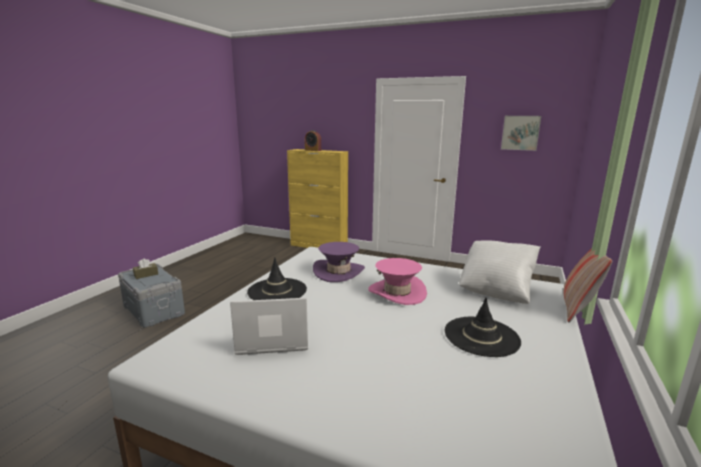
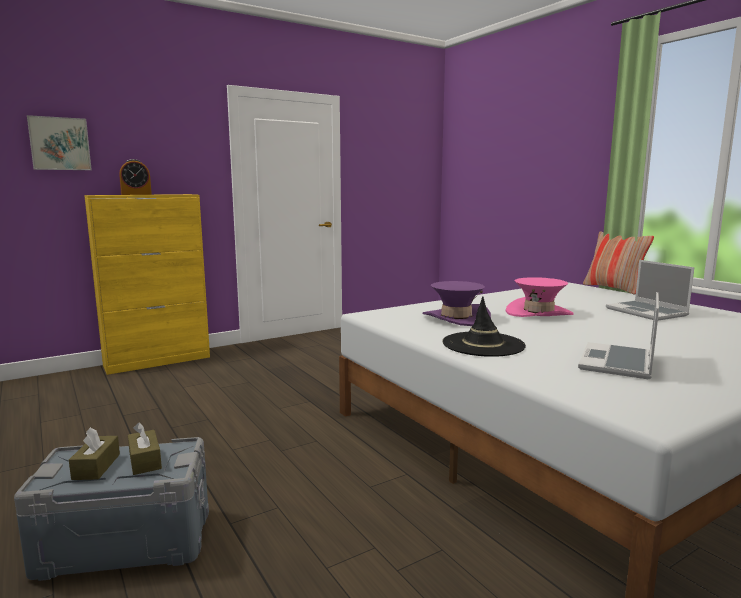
camera: 55 degrees left, 5 degrees down
(154, 280) = (145, 461): none -> brown tissue box
(481, 336) = (647, 312): black hat -> laptop
(496, 290) = (563, 294): white pillow -> none
(520, 132) = (395, 164): picture -> picture (59, 144)

